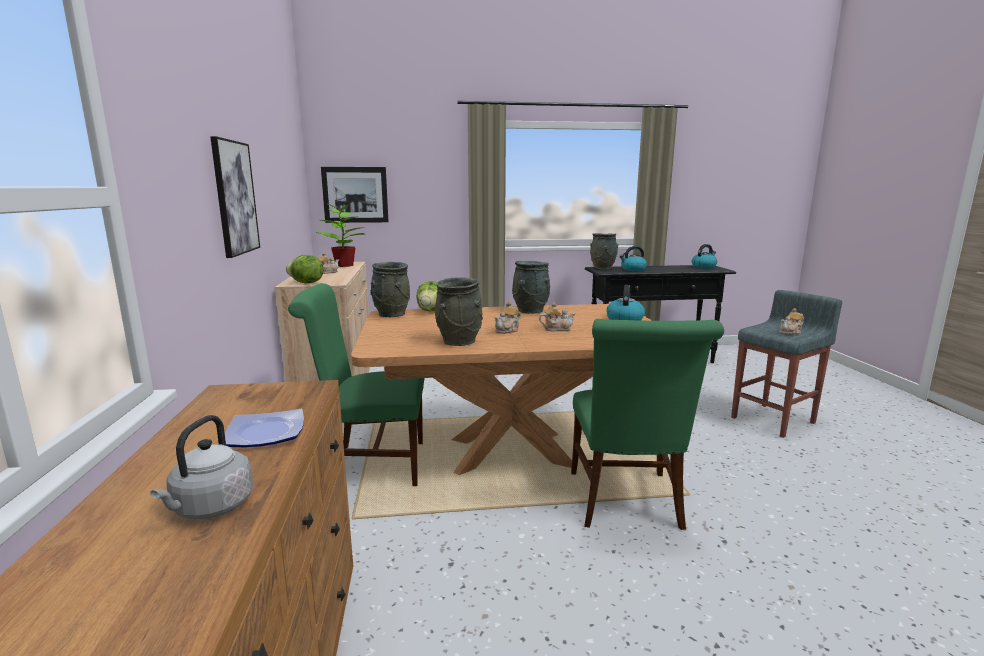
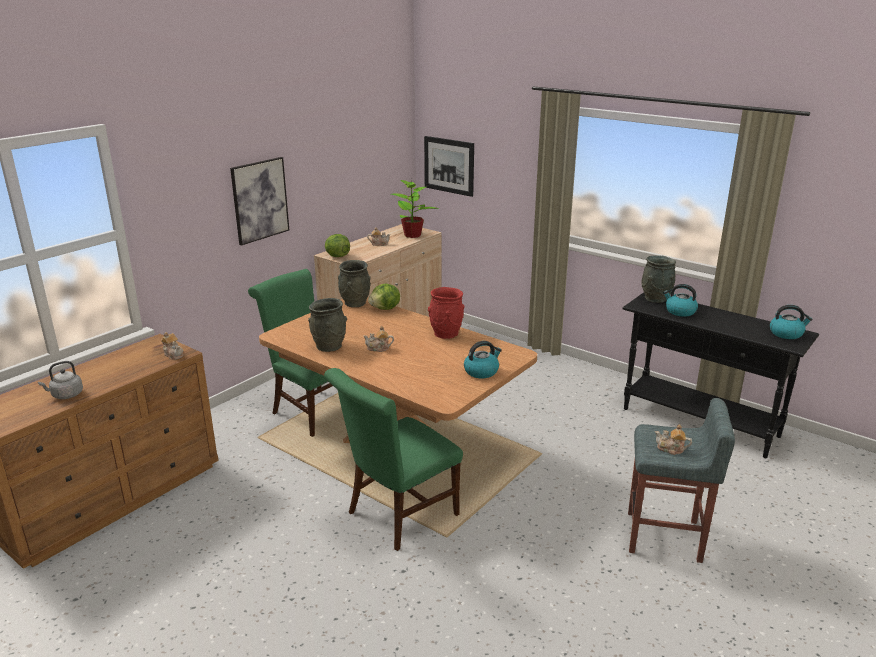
camera: 45 degrees right, 10 degrees up
(267, 432) = (128, 371): plate -> none
(530, 311) = (446, 334): grey vase -> red vase
(556, 329) = (410, 360): teapot -> teapot (173, 354)

